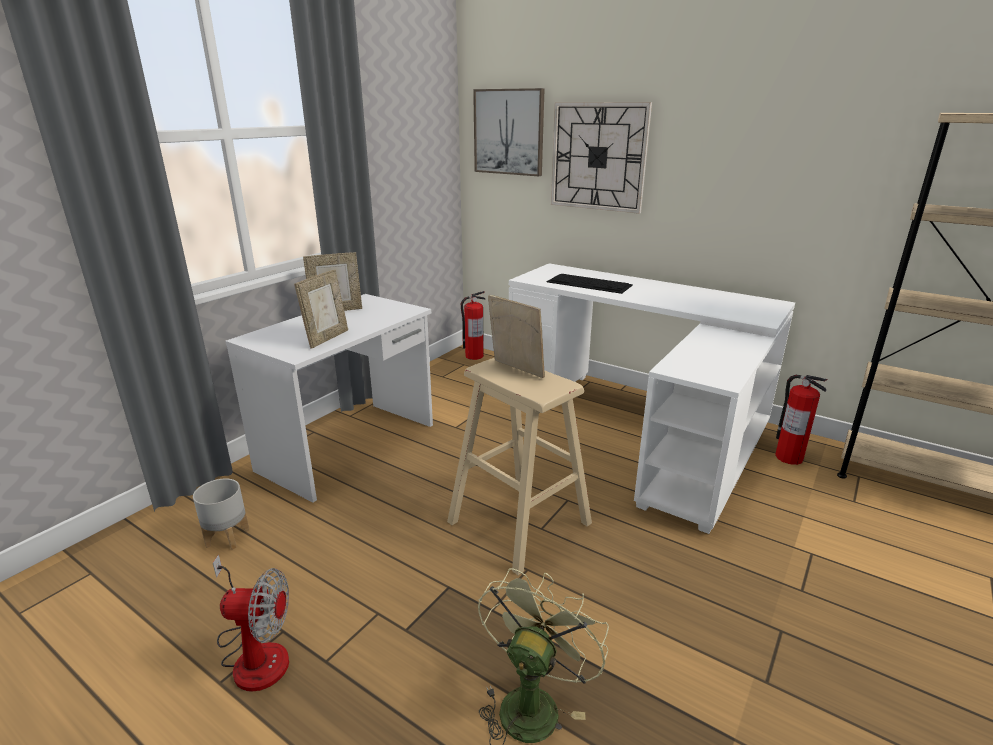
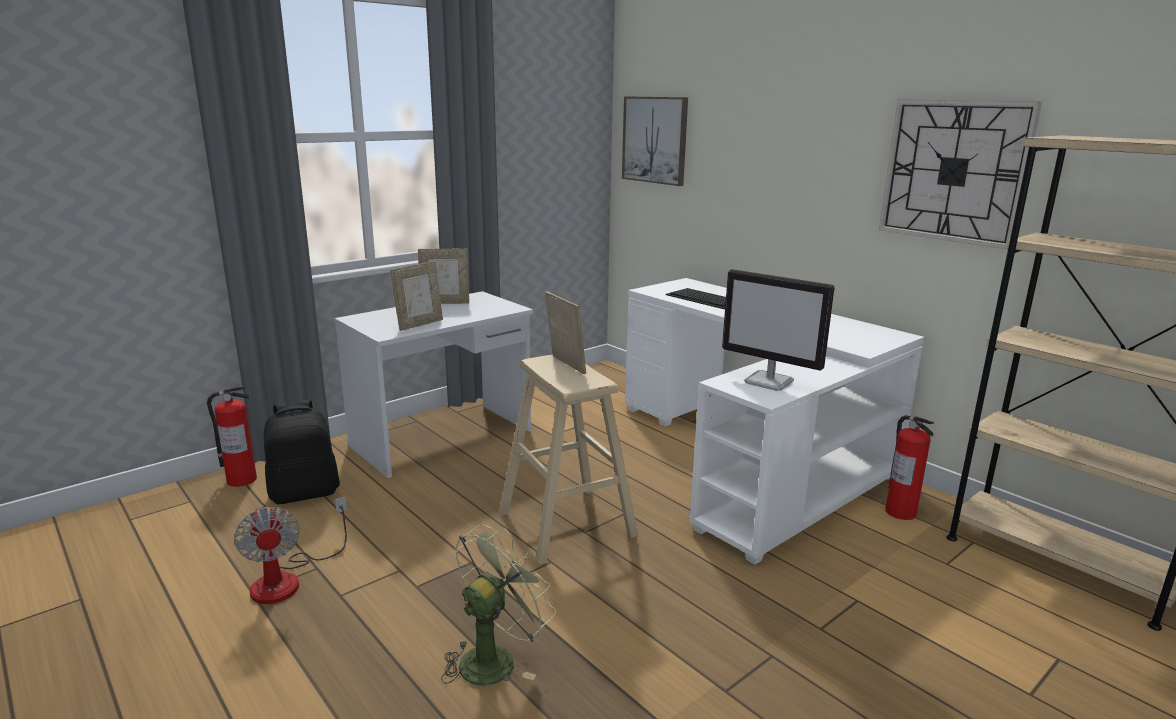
camera: 15 degrees right, 5 degrees down
(228, 537) = (305, 493): grey planter -> black backpack
(255, 653) = (288, 579): fan -> fan turned 45 degrees clockwise
(474, 356) = (609, 372): fire extinguisher -> fire extinguisher (241, 479)
(598, 157) = (735, 168): wall clock -> wall clock (954, 171)
(710, 363) = (770, 382): none -> monitor

